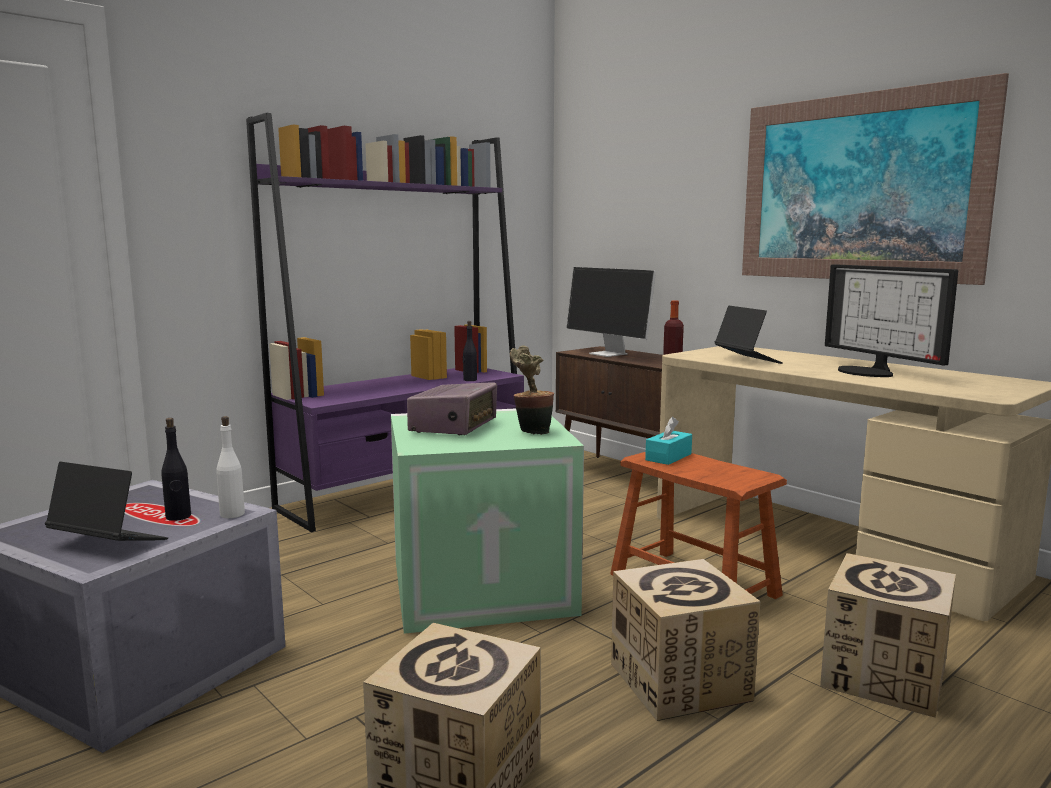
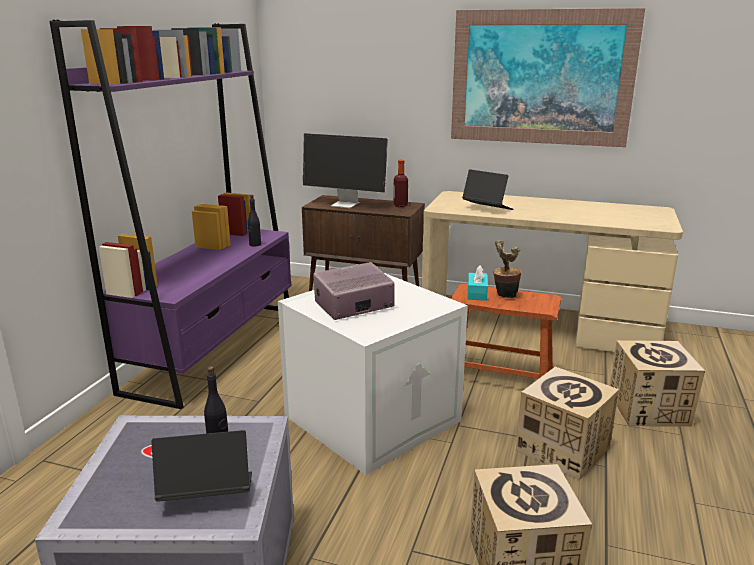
camera: 30 degrees left, 10 degrees up
(232, 514) = (261, 431): white bottle -> none
(454, 427) = (353, 306): radio -> radio turned 105 degrees counterclockwise
(483, 584) = (372, 416): green storage box -> white storage box
(531, 431) = (414, 299): potted plant -> potted plant (504, 295)
(870, 372) = (572, 211): monitor -> none

